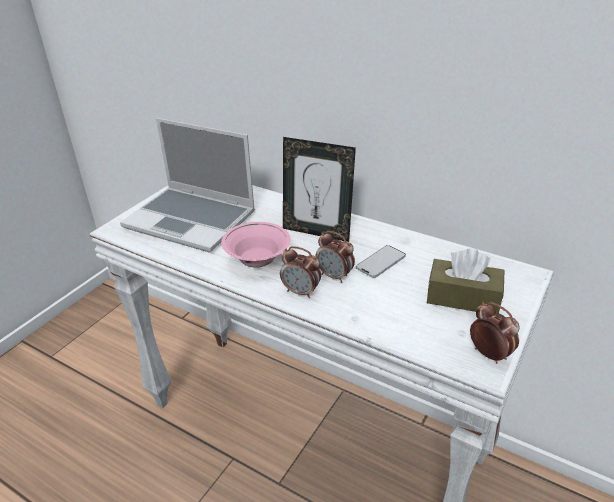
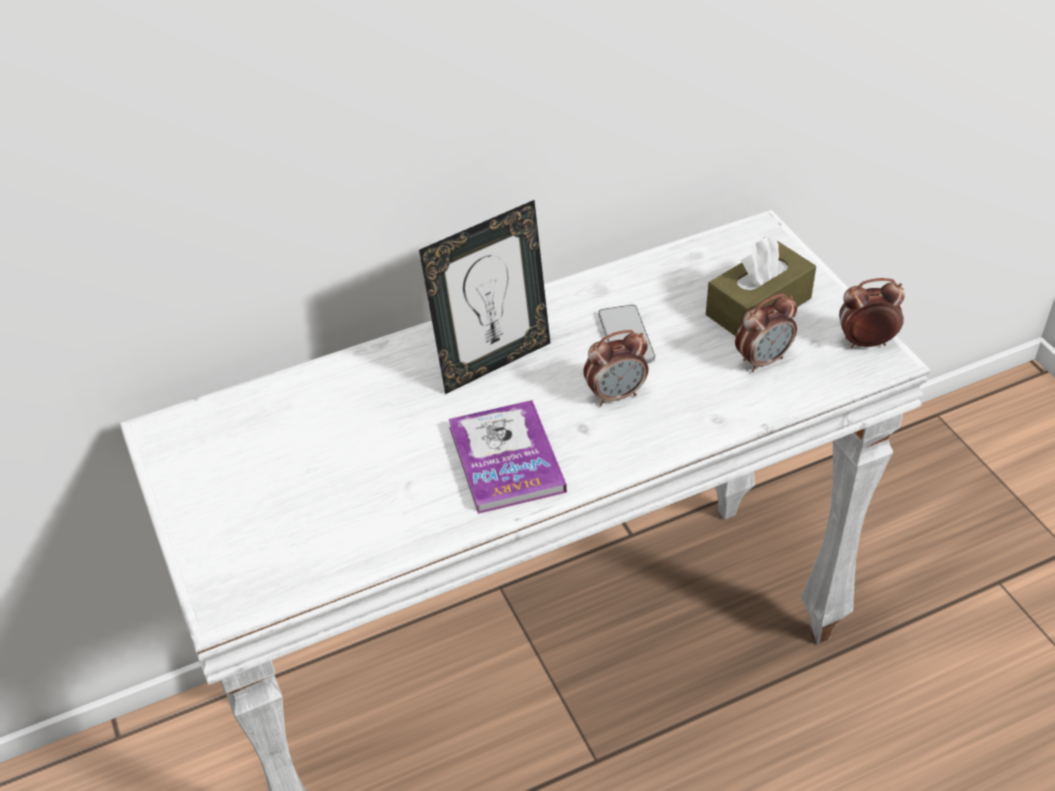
camera: 55 degrees left, 10 degrees up
(192, 220) = (306, 490): laptop -> none
(257, 261) = (506, 459): pink bowl -> book
(301, 292) = (620, 444): alarm clock -> alarm clock (763, 360)

